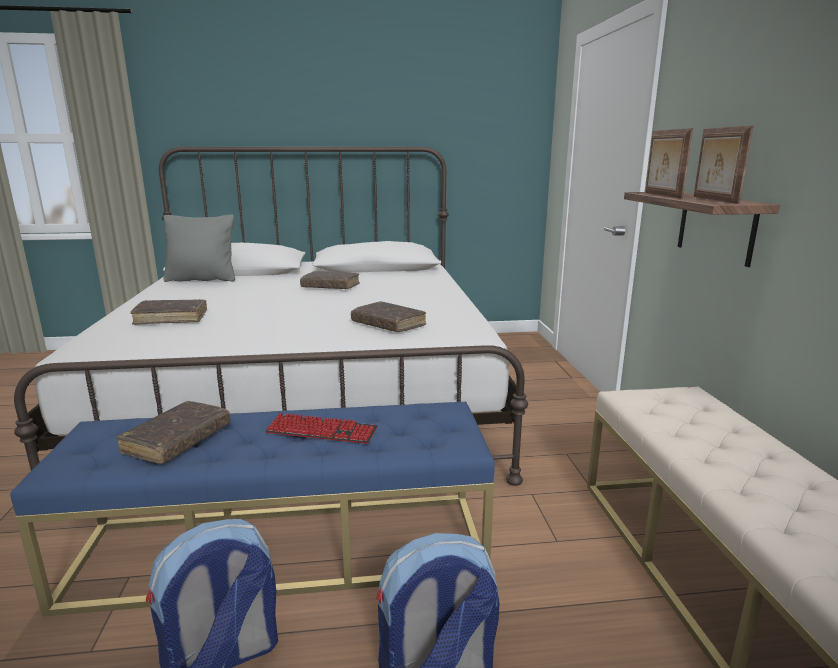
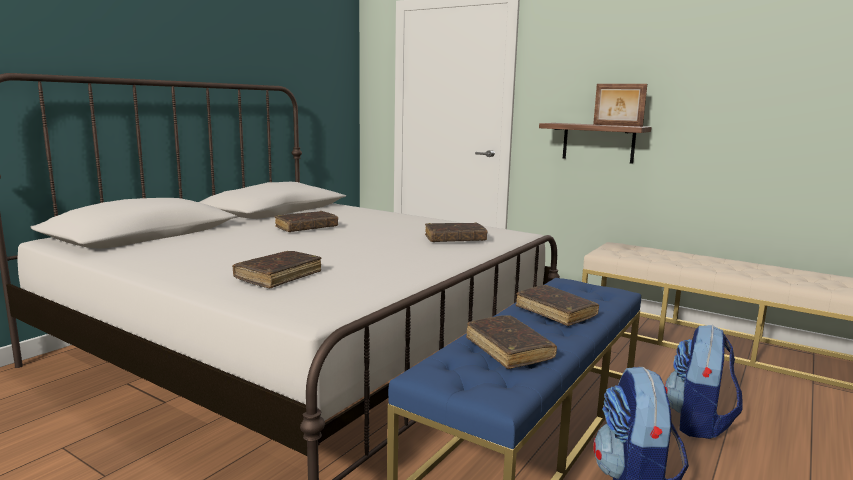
camera: 50 degrees left, 5 degrees down
(202, 279) = (142, 247): grey pillow -> none
(321, 431) = (555, 312): keyboard -> brown book
(661, 195) = (577, 124): picture frame -> none

